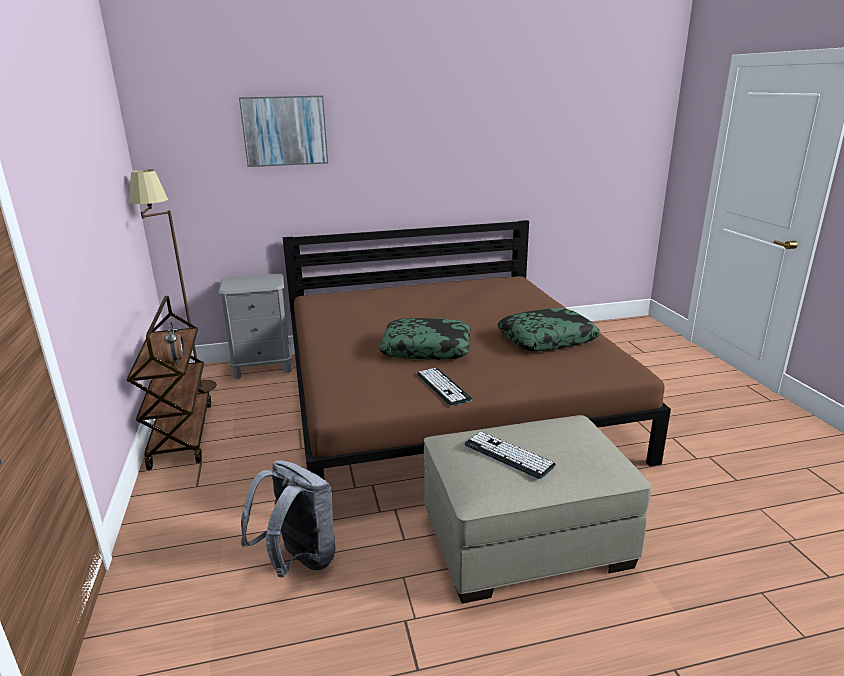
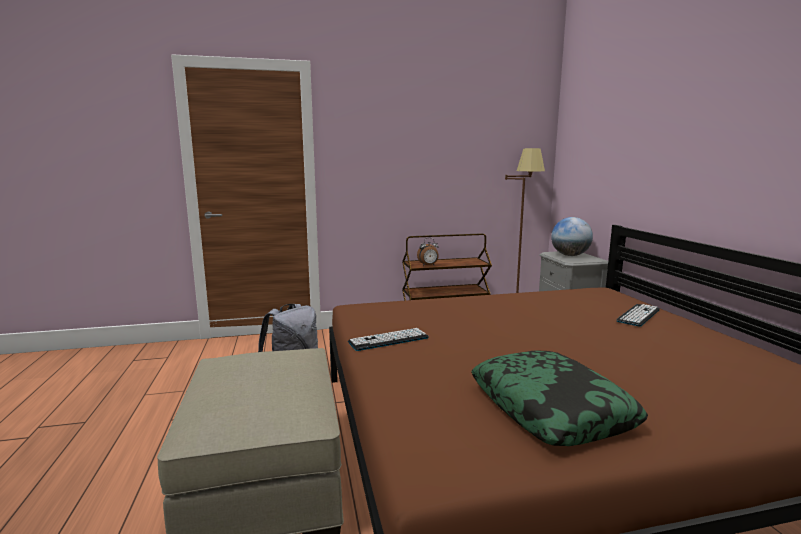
camera: 90 degrees right, 10 degrees down
(247, 282) = (570, 255): none -> globe
(284, 131) = (640, 115): picture -> none
(426, 348) = (484, 334): pillow -> none
(508, 455) = (254, 367): keyboard -> keyboard (638, 315)

